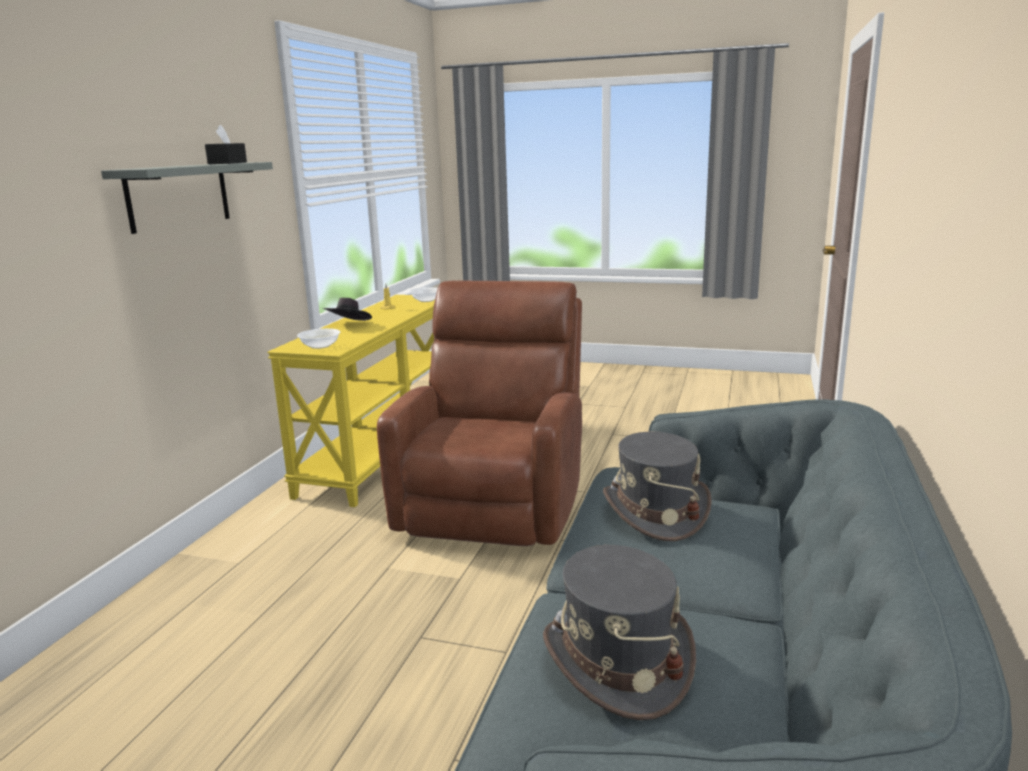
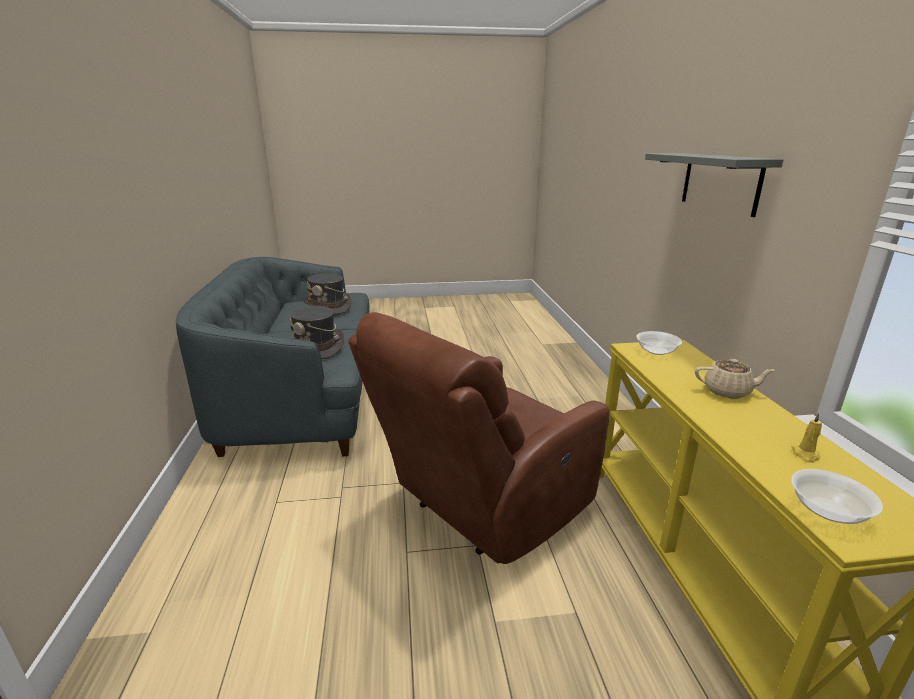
camera: 155 degrees right, 5 degrees up
(227, 163) = (728, 157): black tissue box -> none
(348, 325) = (728, 391): black hat -> beige teapot
(495, 506) = (482, 506): brown armchair -> brown armchair turned 60 degrees clockwise

